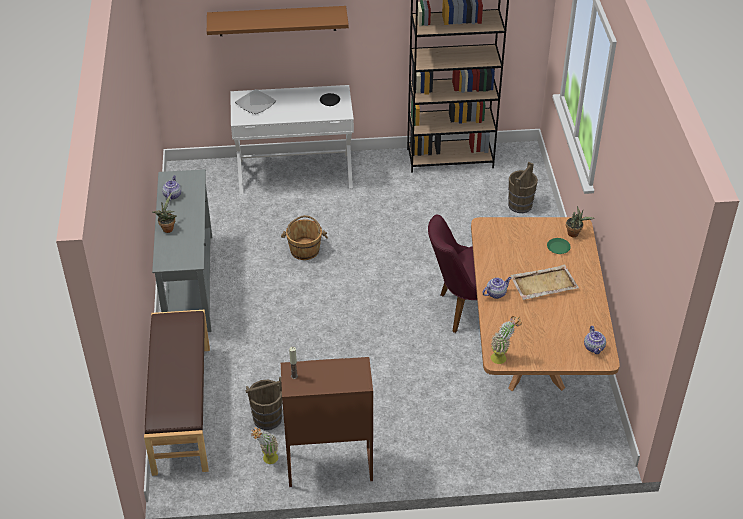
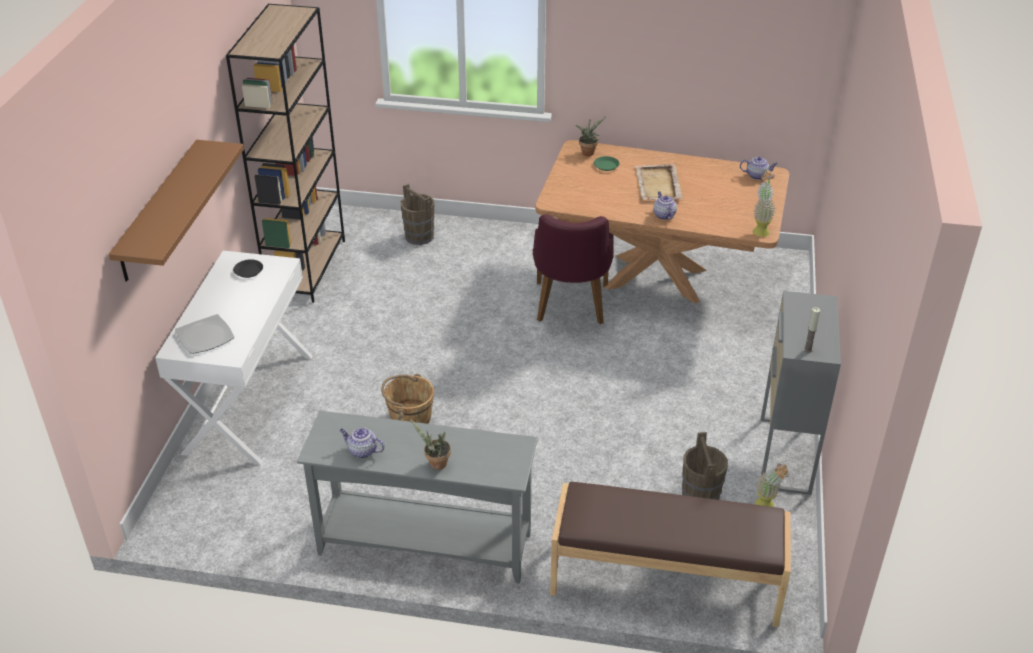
camera: 75 degrees left, 5 degrees down
(328, 466) = (783, 456): brown cabinet -> grey cabinet

